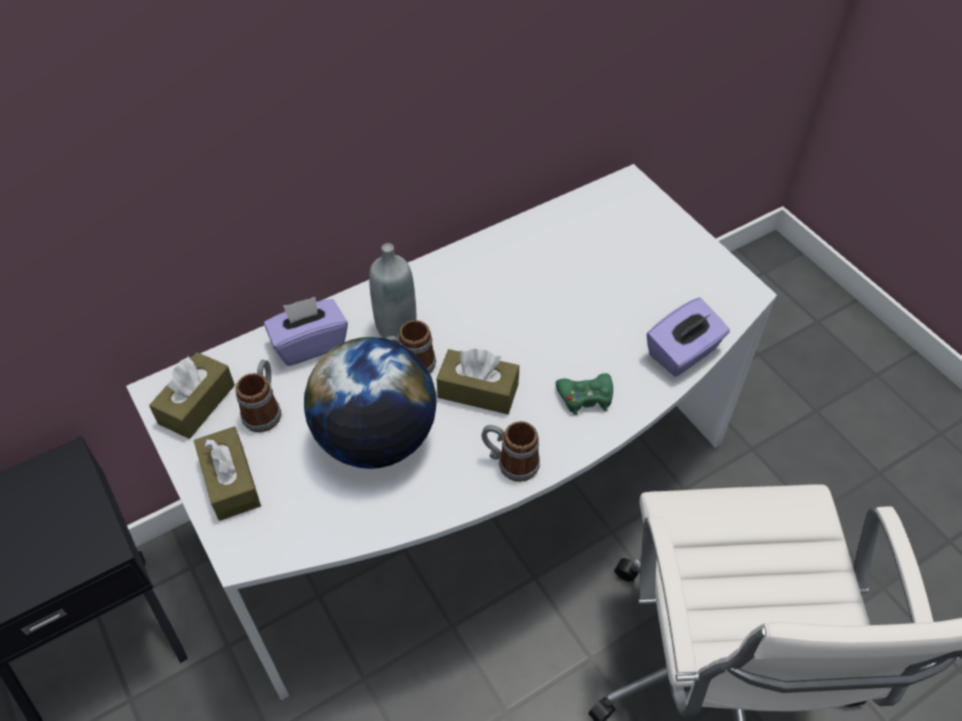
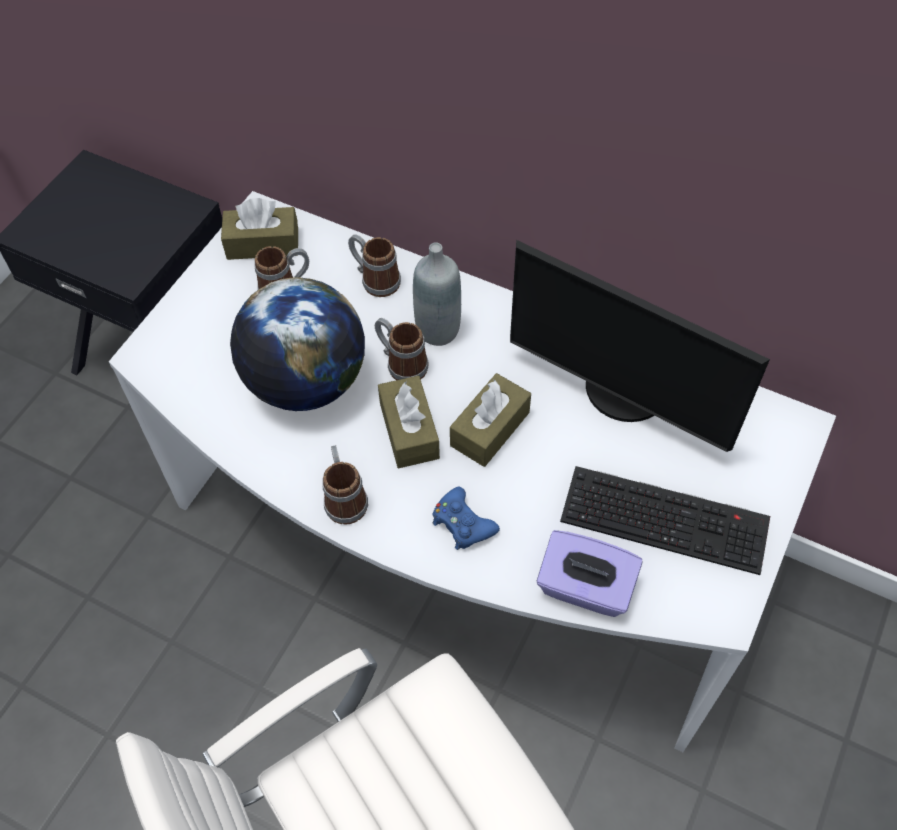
camera: 60 degrees right, 5 degrees up
(230, 481) = (203, 309): brown tissue box -> brown tissue box (490, 429)
(309, 344) = (375, 279): purple tissue box -> mug
(539, 253) = (622, 394): none -> monitor
(585, 397) = (462, 524): green game controller -> blue game controller
(656, 282) = (667, 518): none -> keyboard

